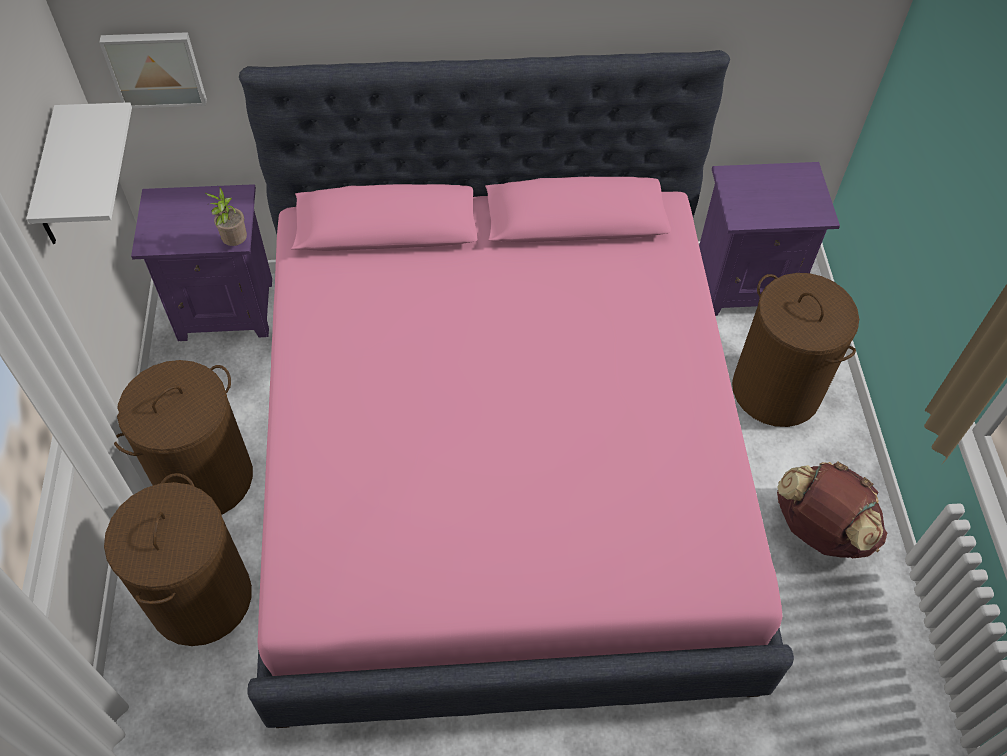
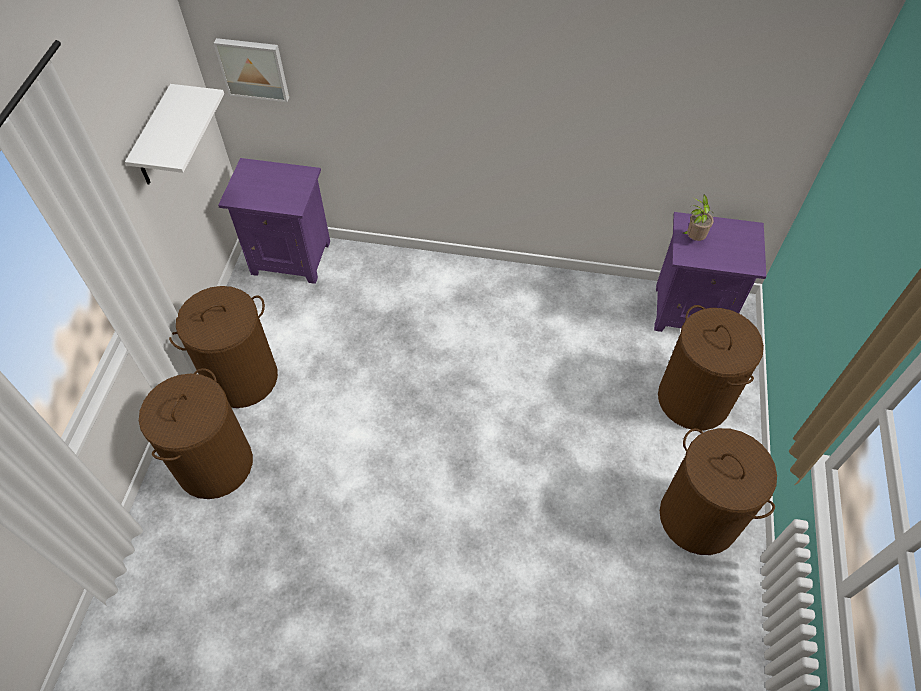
camera: 15 degrees right, 0 degrees up
(234, 243) = (293, 208): potted plant -> potted plant (693, 238)
(500, 462) = (460, 411): pink bed -> none
(819, 530) = (698, 517): brown backpack -> brown laundry basket

